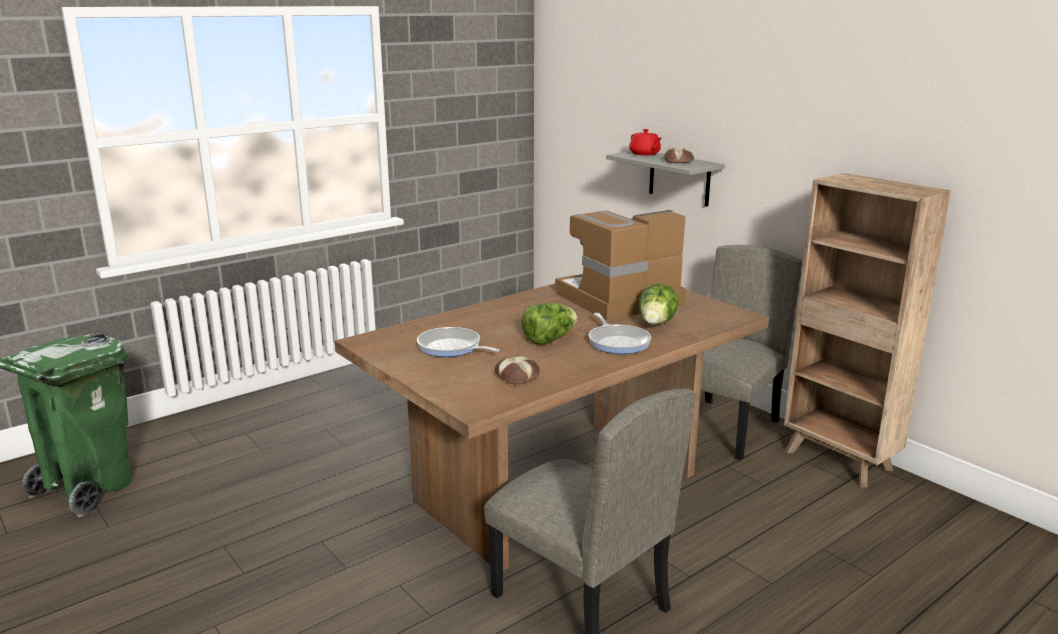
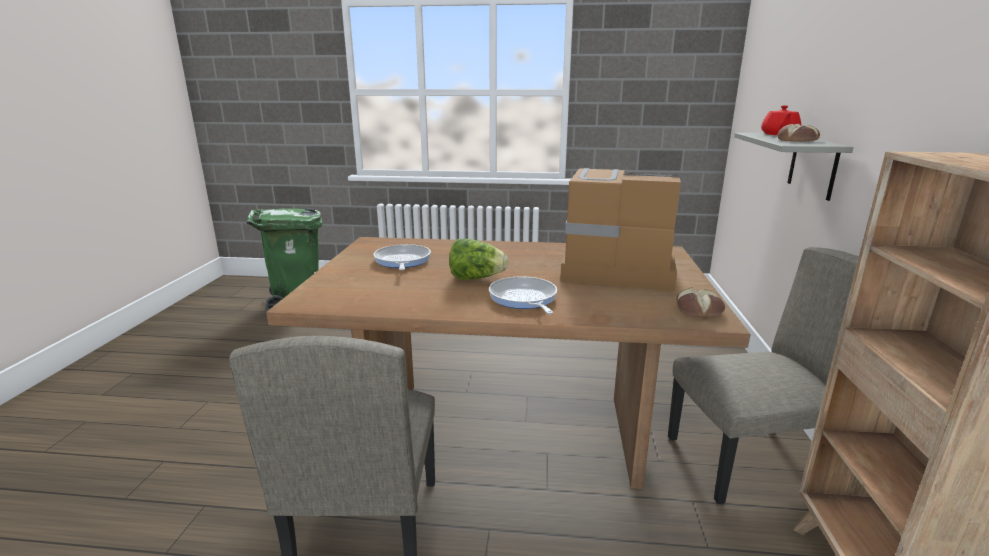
camera: 45 degrees right, 0 degrees up
(517, 376) = (385, 294): bread -> bread (699, 309)
(618, 342) = (523, 299): frying pan -> frying pan turned 135 degrees clockwise
(656, 324) = (597, 298): lettuce -> none

